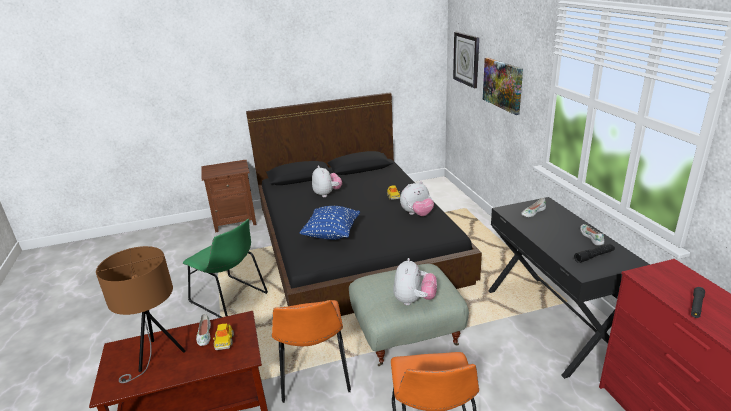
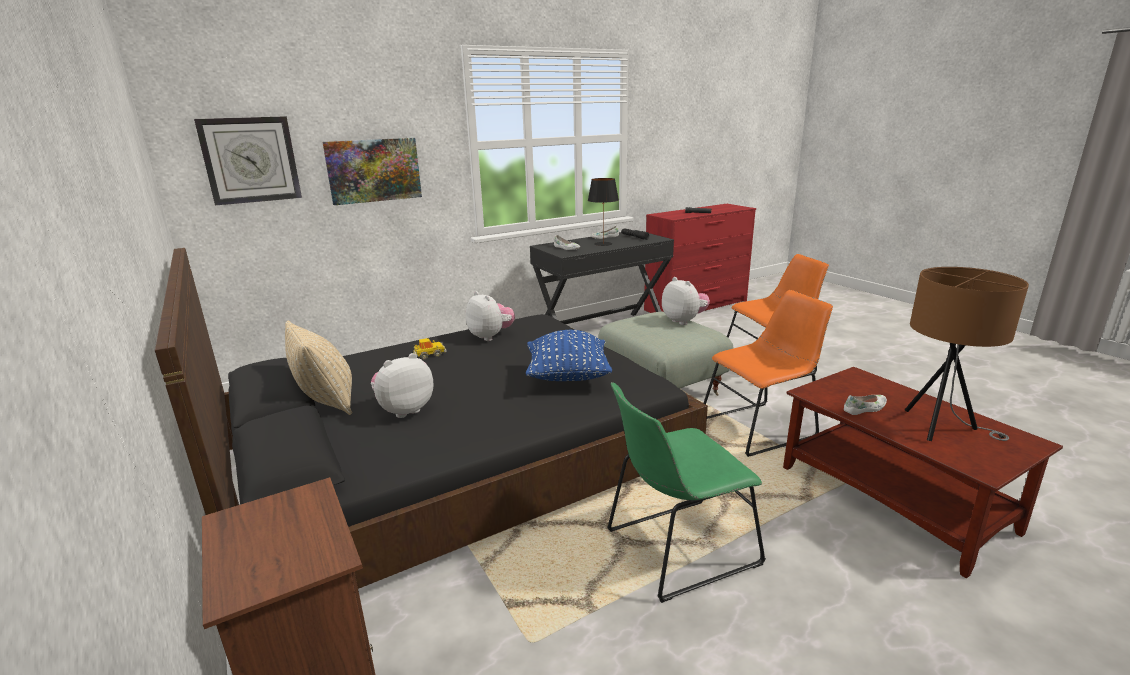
camera: 105 degrees left, 5 degrees down
(224, 341) = (856, 393): toy car -> none
(231, 299) = (676, 549): green chair -> green chair turned 135 degrees counterclockwise
(349, 178) = (326, 401): none -> beige pillow
(414, 300) = (684, 321): plush toy -> plush toy turned 60 degrees clockwise
(552, 232) = (603, 244): none -> black table lamp

